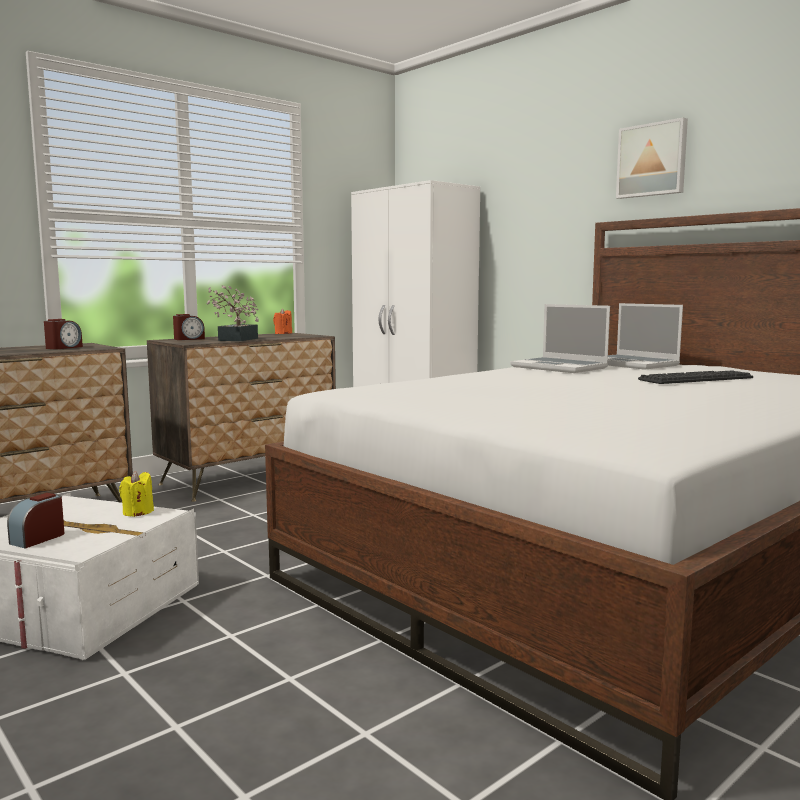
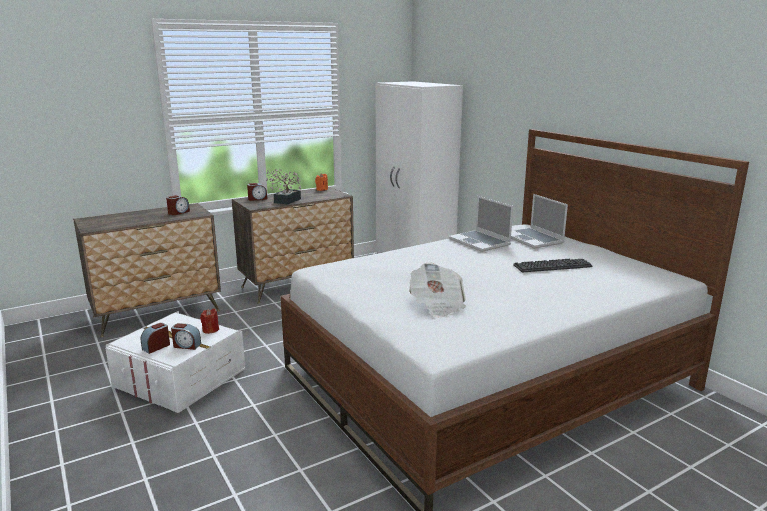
camera: 10 degrees right, 10 degrees up
(98, 533) = (186, 345): none -> alarm clock
(138, 512) = (210, 330): yellow candle -> red candle
(575, 410) = (437, 305): none -> newspaper
(652, 160) = (567, 90): picture -> none

